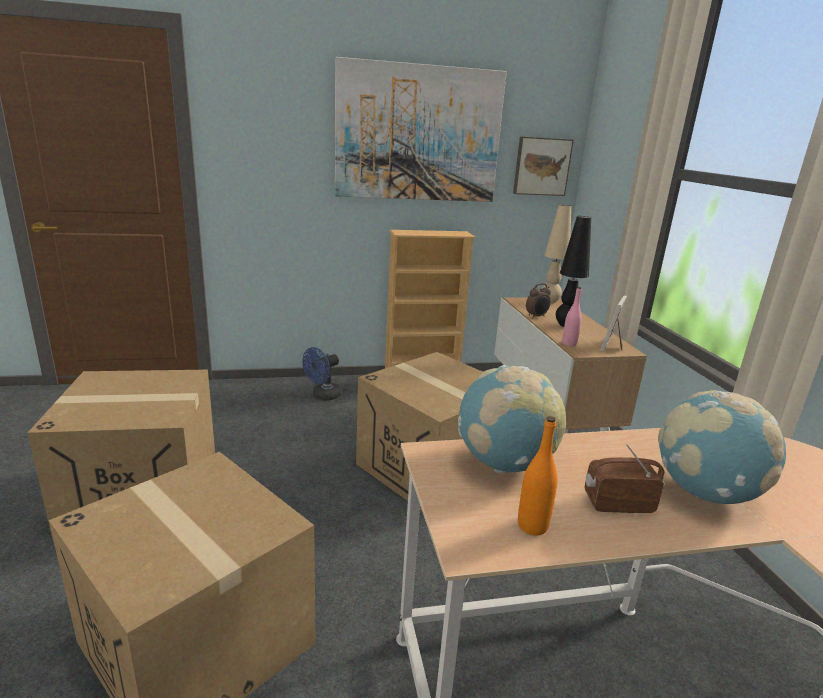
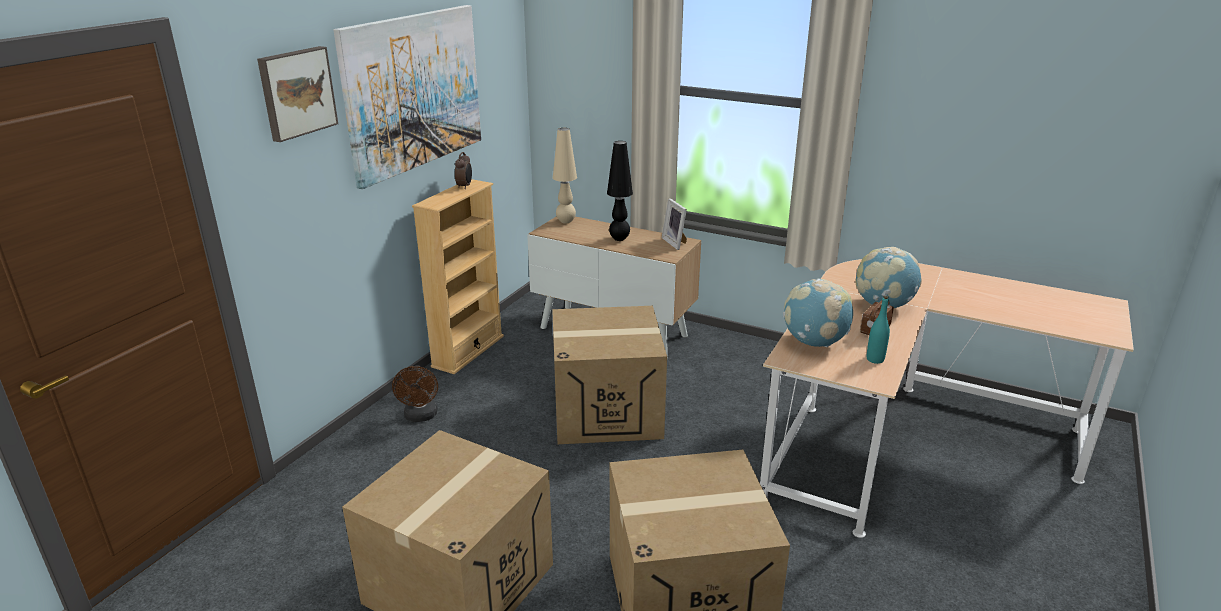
camera: 50 degrees left, 5 degrees up
(323, 396) = (421, 417): blue fan -> brown fan
(532, 526) = (875, 359): orange bottle -> turquoise bottle
(536, 316) = (589, 240): alarm clock -> alarm clock (465, 186)
(541, 166) = (504, 90): picture -> picture (296, 92)
(569, 344) = (652, 254): pink bottle -> none

